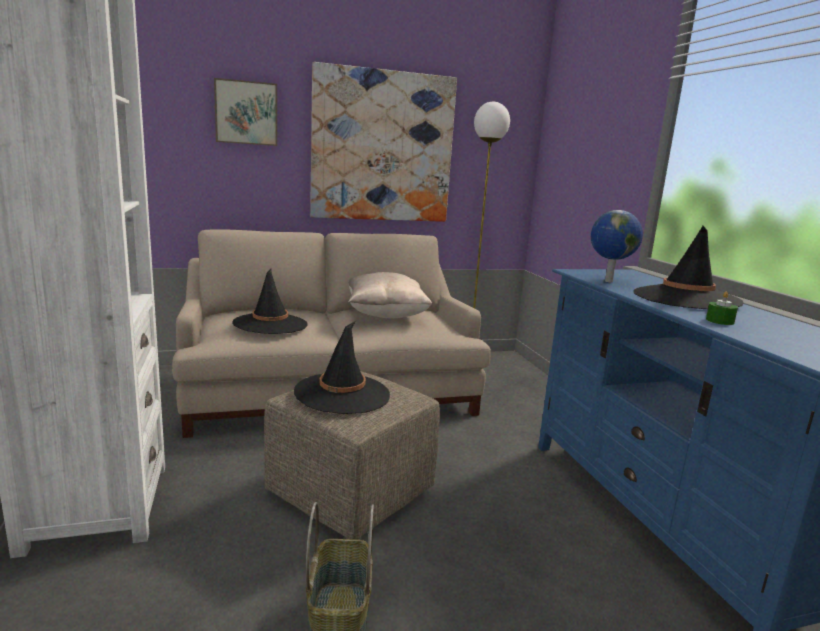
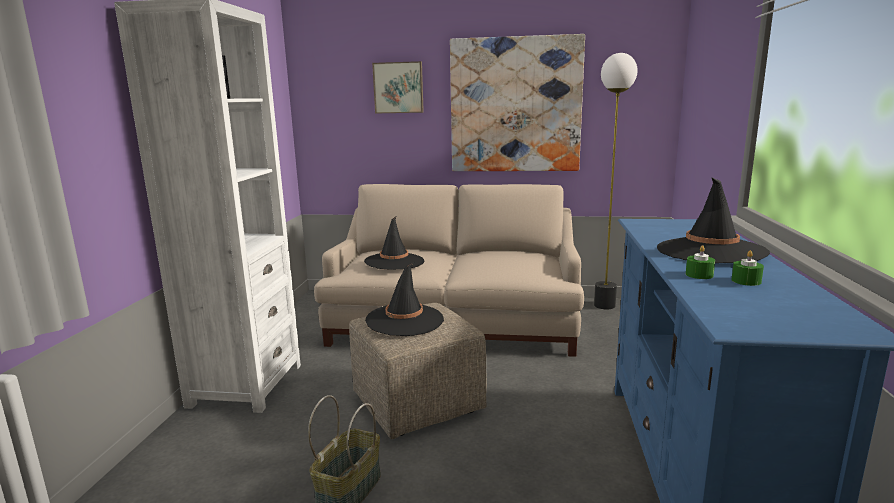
camera: 25 degrees right, 0 degrees up
(386, 315) = (498, 258): beige pillow -> none
(607, 281) = (653, 232): globe -> none
(763, 325) = (746, 281): none -> green candle

